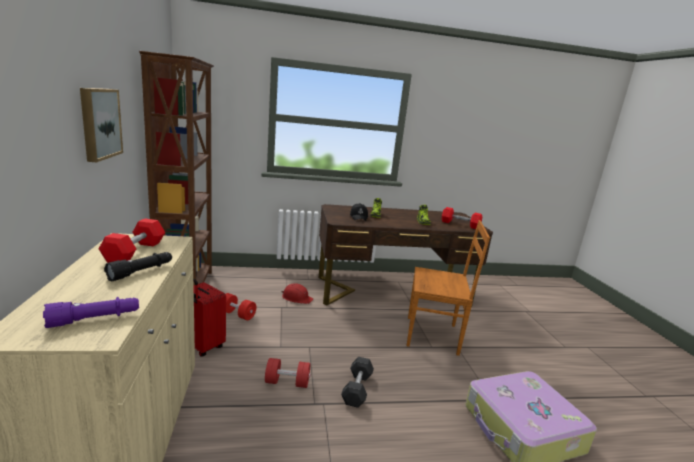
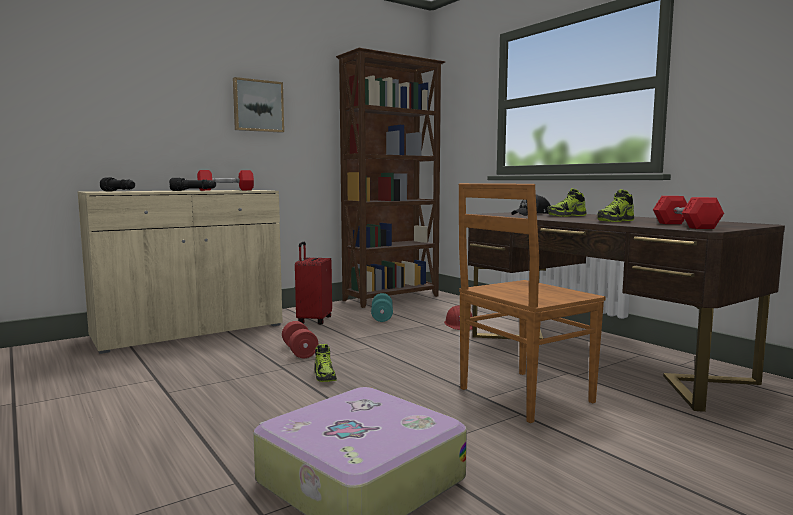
camera: 65 degrees right, 10 degrees down
(95, 319) = (119, 191): purple flashlight -> black flashlight
(237, 314) = (382, 317): red dumbbell -> turquoise dumbbell
(357, 389) = (325, 376): grey dumbbell -> shoe
(434, 335) = (522, 396): brown chair -> brown chair turned 75 degrees clockwise

